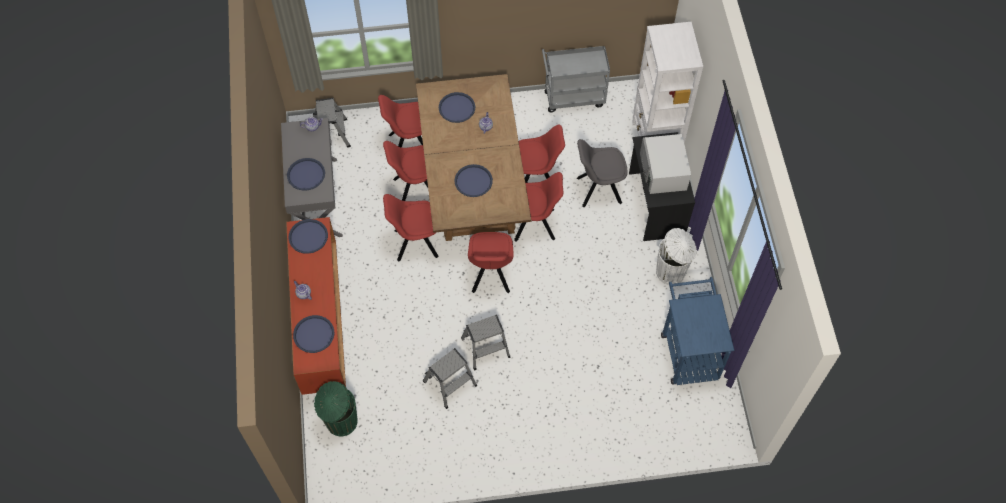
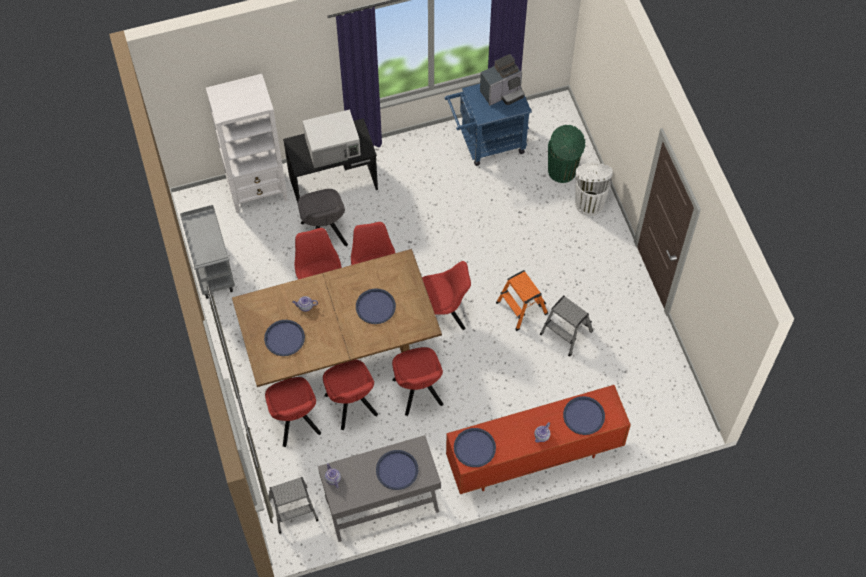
camera: 100 degrees left, 0 degrees up
(340, 422) = (630, 420): green trash can -> green trash can (562, 171)
(485, 347) = (522, 308): grey step ladder -> orange step ladder
(671, 272) = (407, 163): white trash can -> white trash can (589, 202)
(709, 331) = (502, 93): none -> coffee machine

